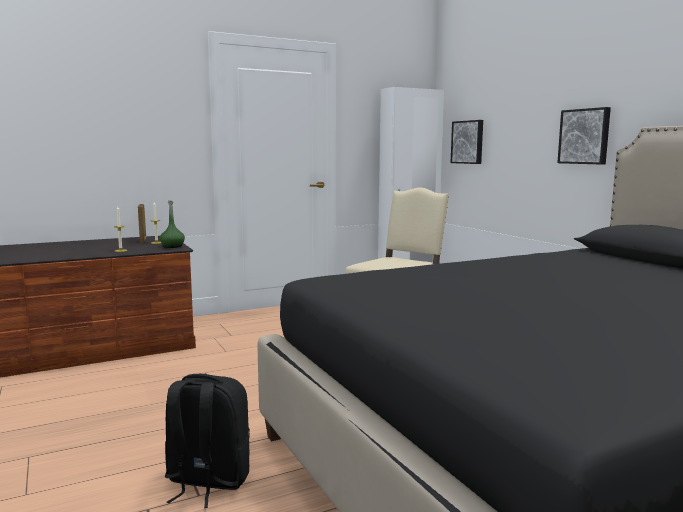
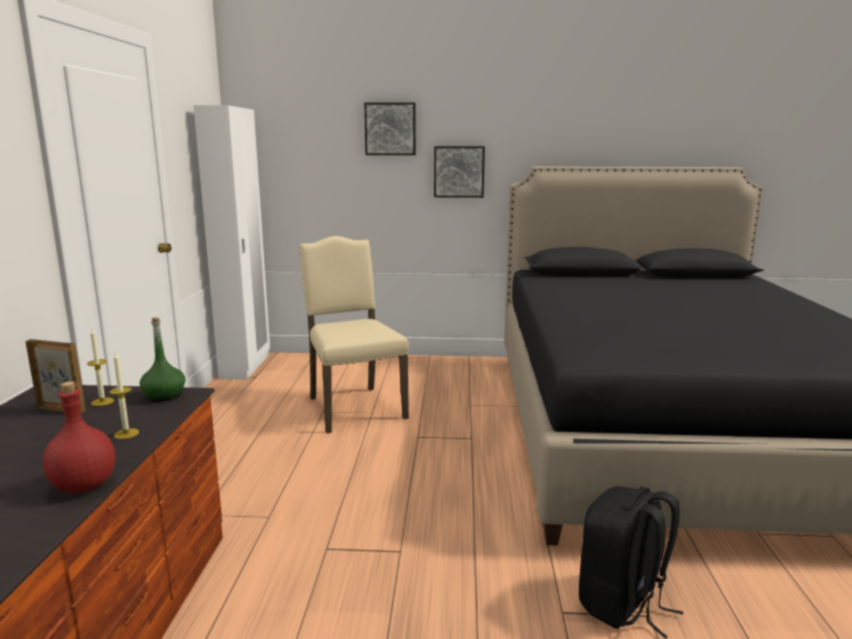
camera: 60 degrees left, 5 degrees up
(63, 256) = (84, 486): none -> red bottle
(468, 142) = (295, 174): picture -> picture (390, 129)

